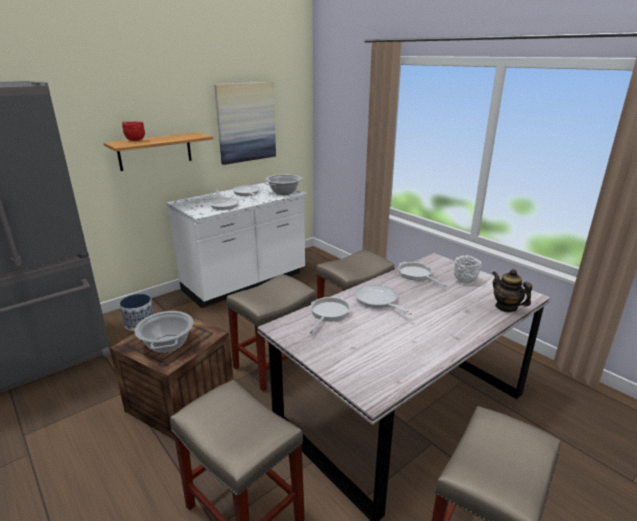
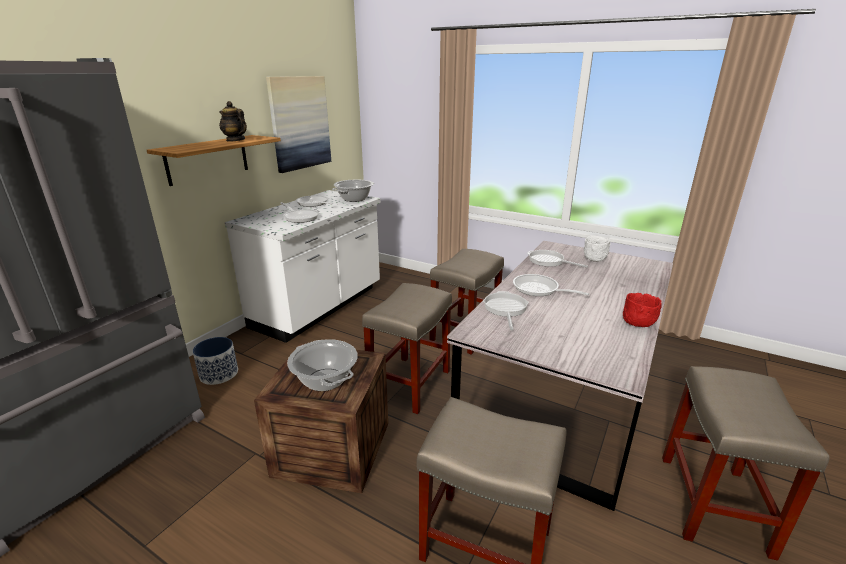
camera: 20 degrees left, 0 degrees up
(135, 141) = (189, 146): red bowl -> red bowl (637, 325)
(506, 307) = (649, 276): teapot -> teapot (235, 140)

